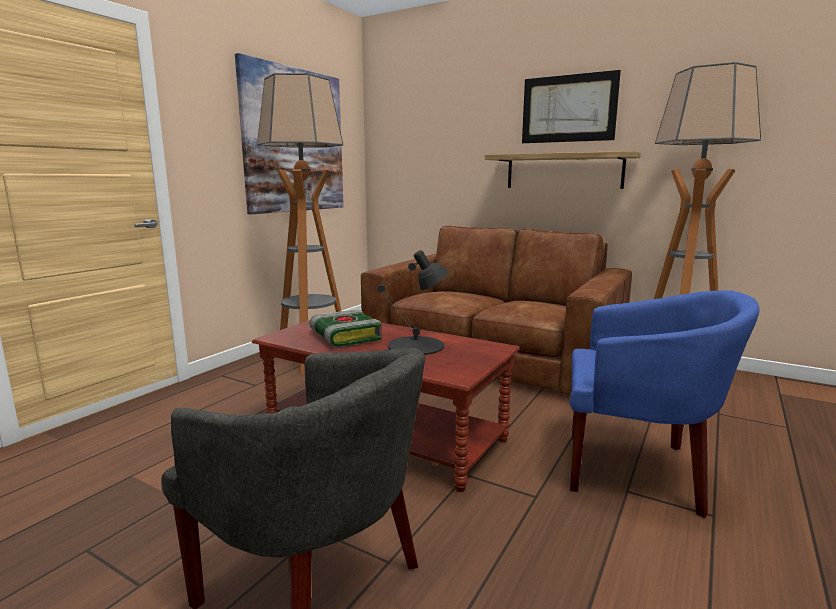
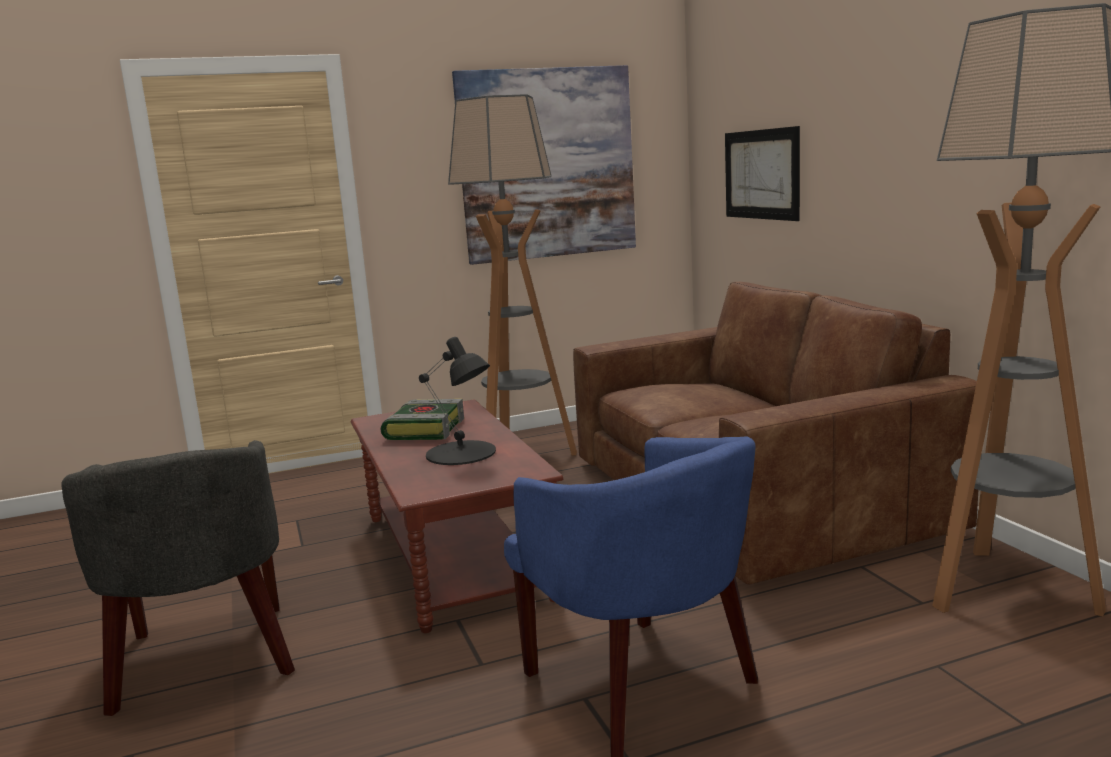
camera: 40 degrees right, 0 degrees up
(563, 171) = (898, 196): shelf -> none
(568, 108) = (902, 87): picture -> picture (761, 174)

